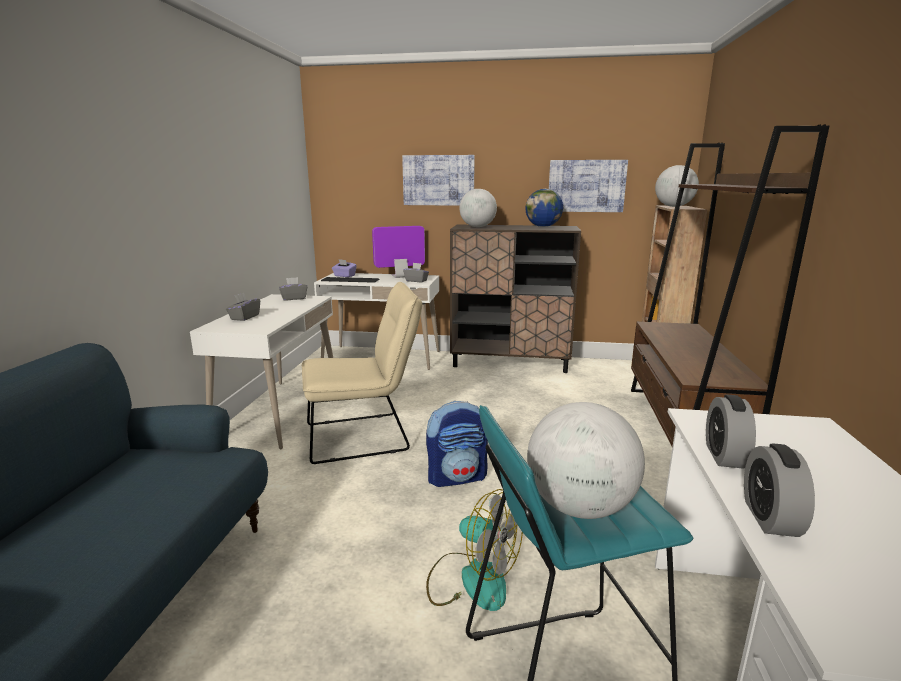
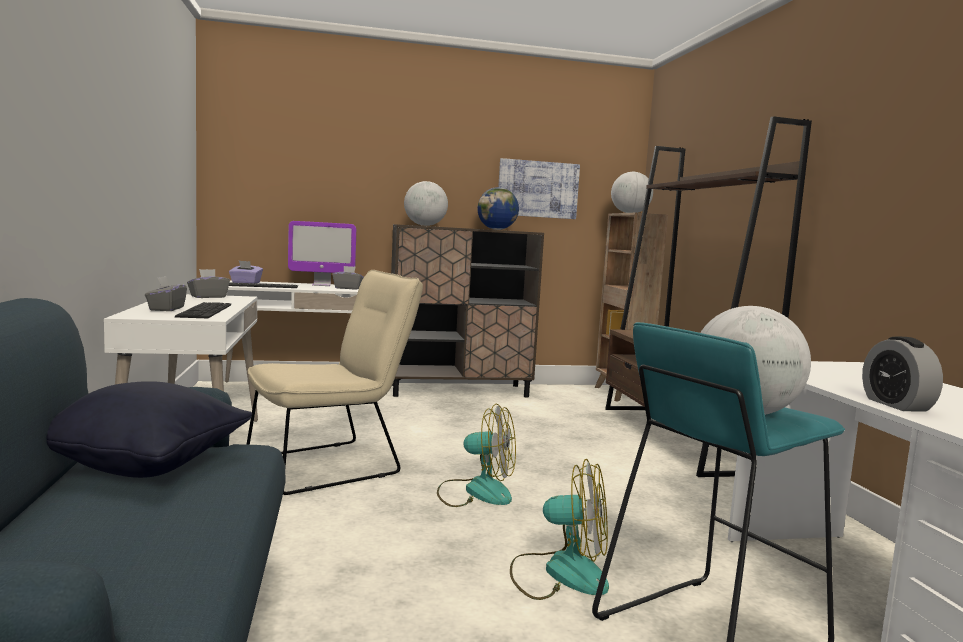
camera: 20 degrees left, 10 degrees down
(149, 470) = (146, 466): none -> black pillow
(269, 319) = (205, 310): none -> keyboard
(400, 276) = (321, 285): monitor -> monitor turned 150 degrees counterclockwise
(438, 180) = (371, 171): picture -> none
(457, 477) = (476, 492): backpack -> fan
(724, 456) = (821, 380): alarm clock -> none

